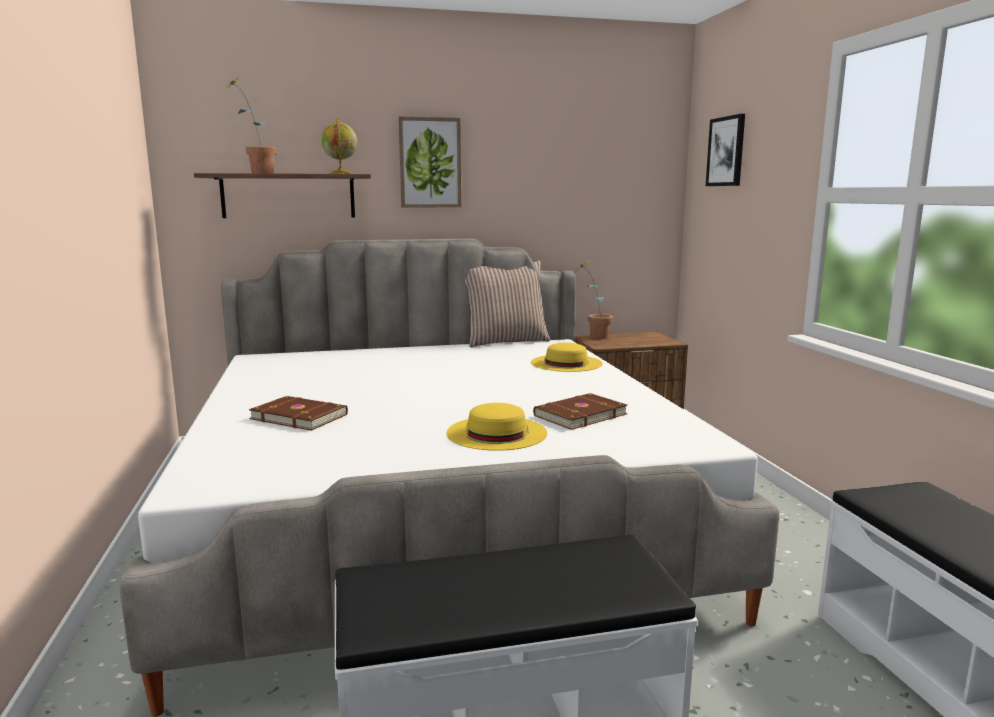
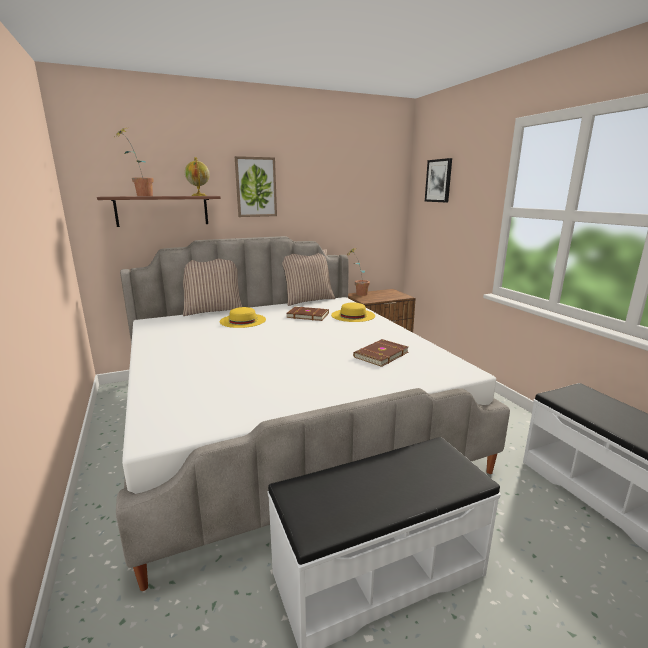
camera: 10 degrees left, 5 degrees up
(299, 416) = (202, 368): brown book -> brown book (307, 315)
(353, 348) = (213, 310): none -> pillow
(497, 433) = (337, 372): yellow hat -> yellow hat (243, 320)

